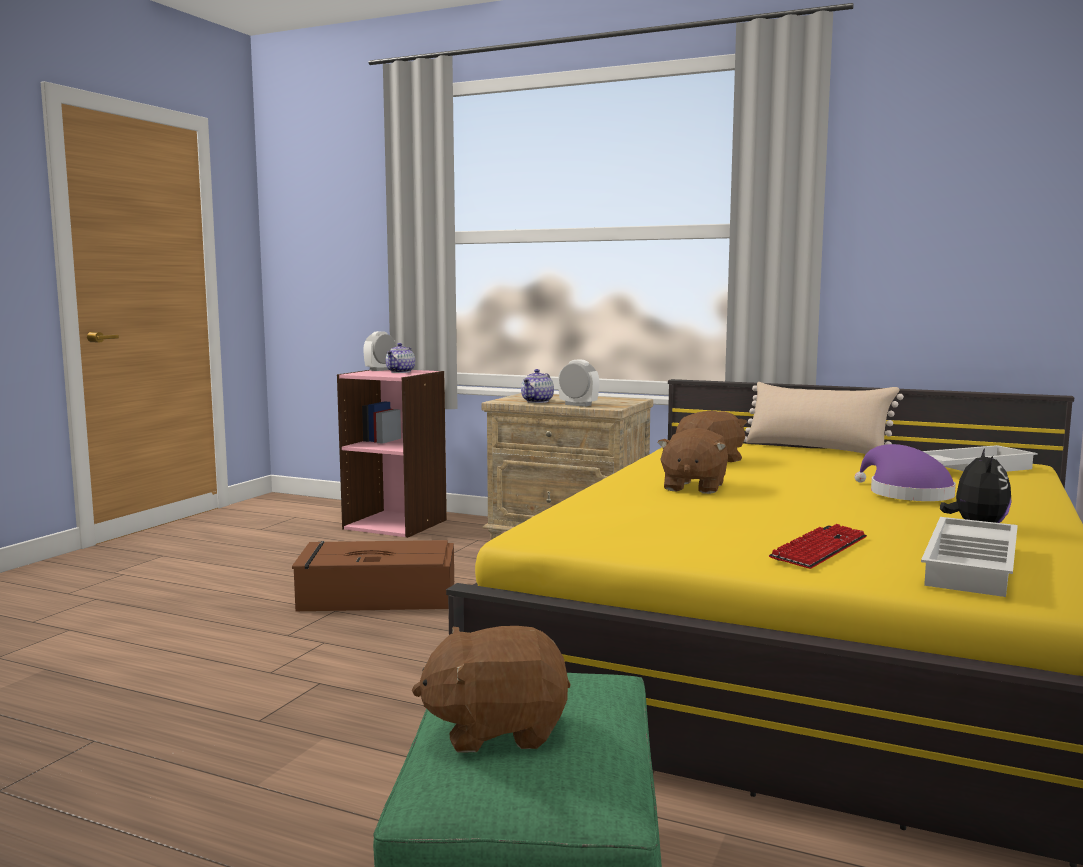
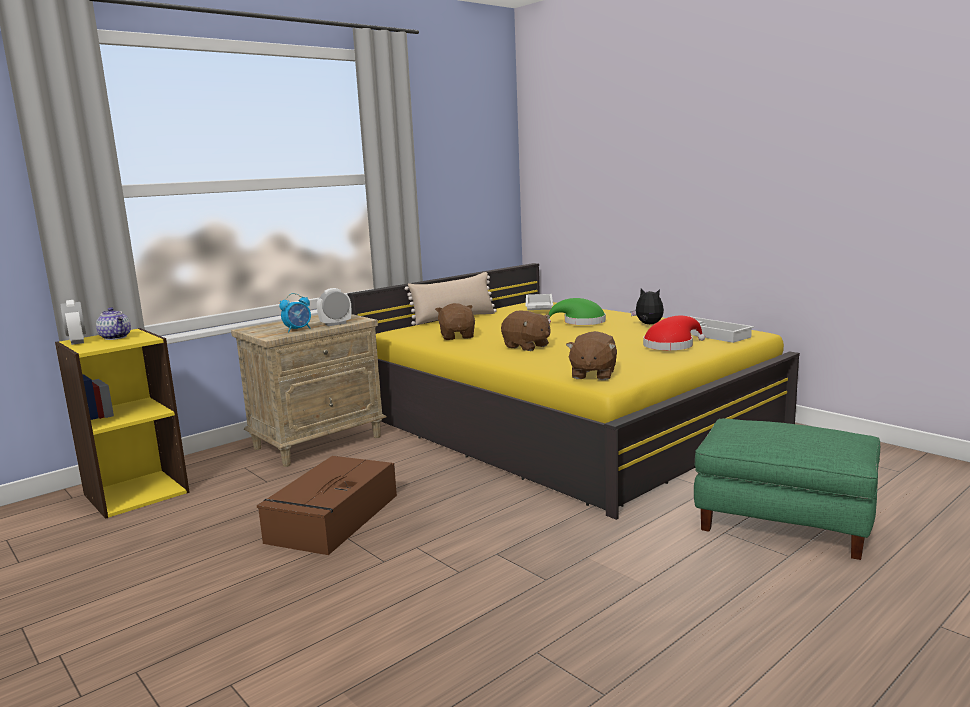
camera: 65 degrees left, 5 degrees up
(396, 524) = (136, 493): pink bookcase -> yellow bookcase
(496, 729) = (803, 438): brown plush toy -> brown plush toy (592, 374)
(538, 401) = (298, 330): teapot -> alarm clock
(819, 549) = (671, 346): keyboard -> red hat
(905, 494) = (580, 322): purple hat -> green hat

